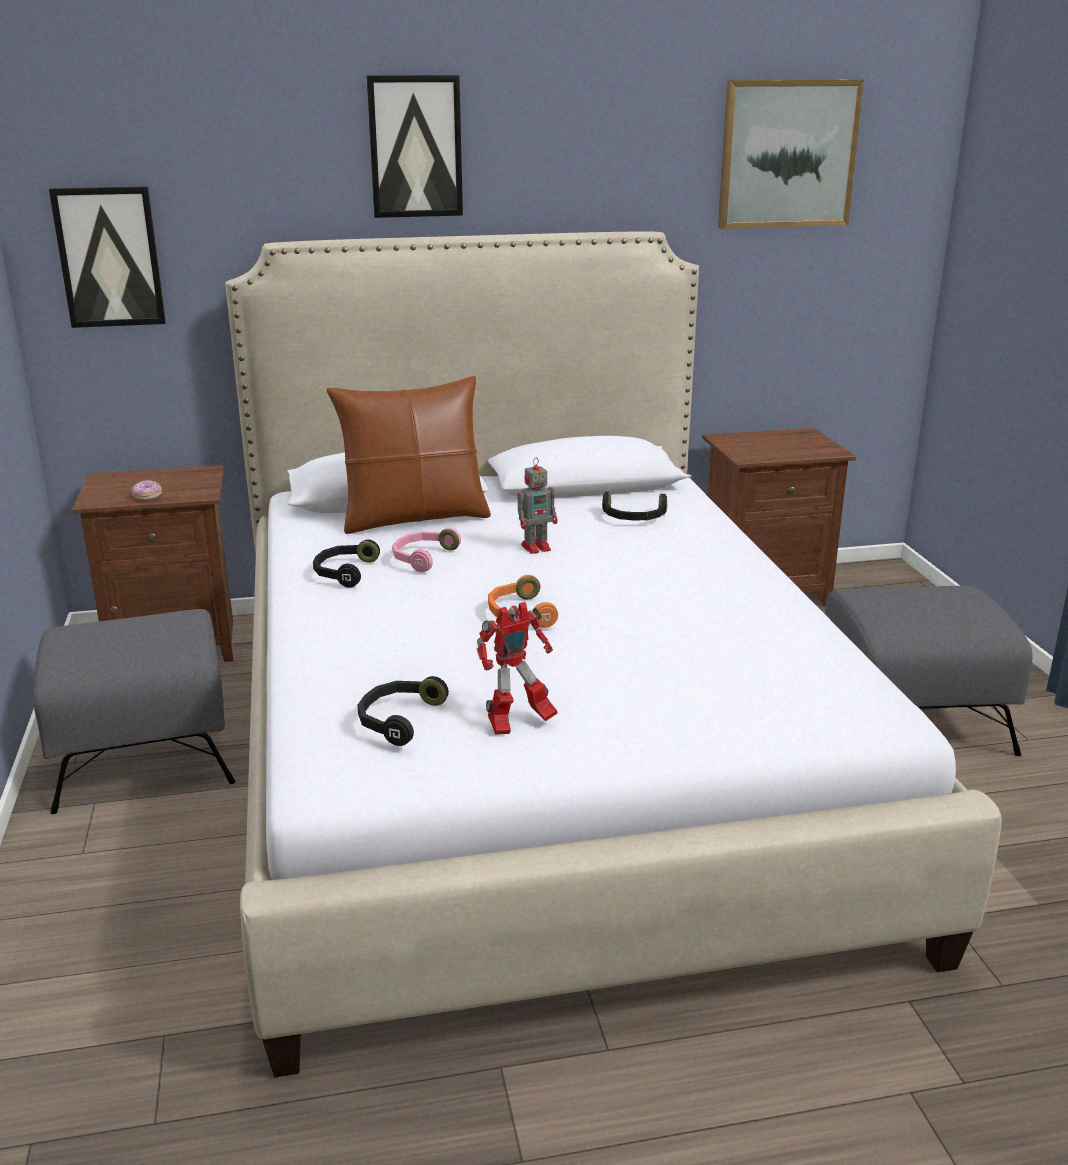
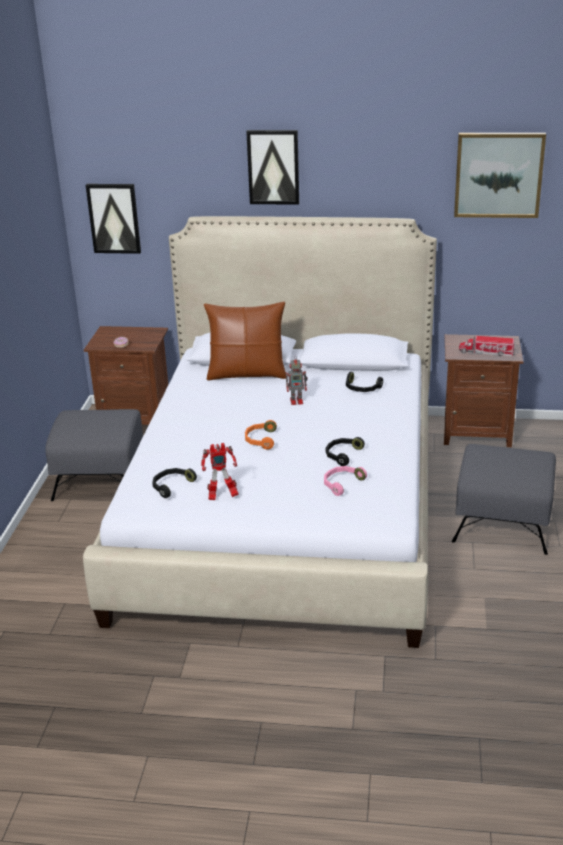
camera: 20 degrees right, 5 degrees up
(344, 572) = (193, 404): black headphones -> black headphones (342, 455)
(422, 558) = (235, 400): pink headphones -> pink headphones (341, 483)
(790, 450) = (486, 352): none -> toy truck

